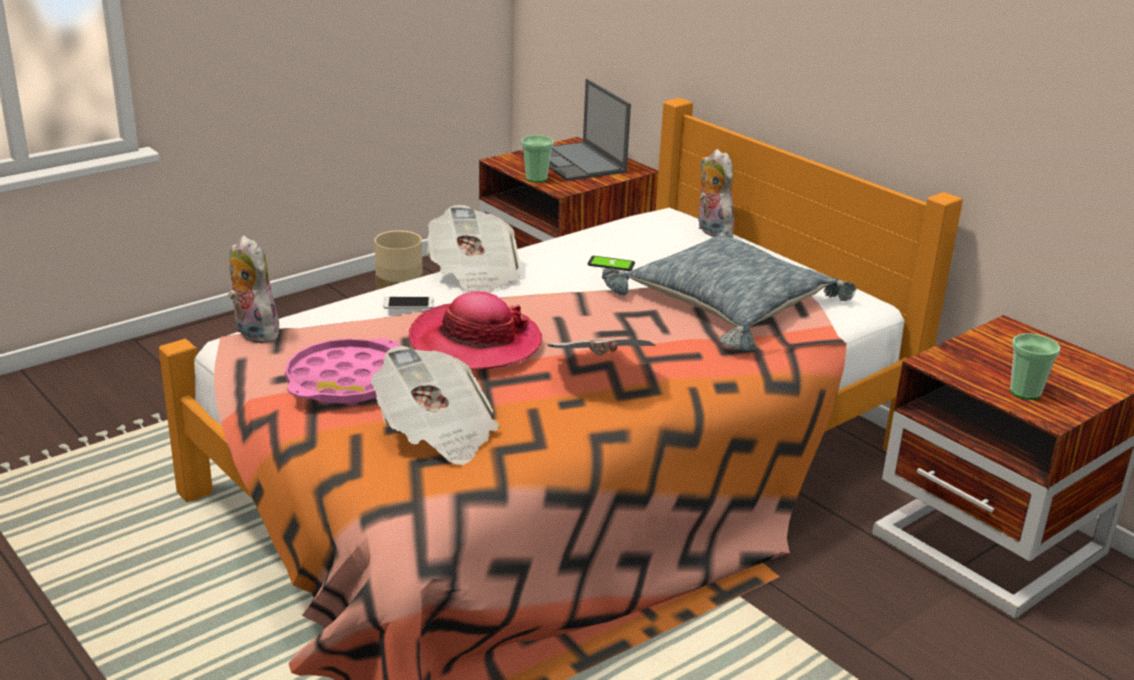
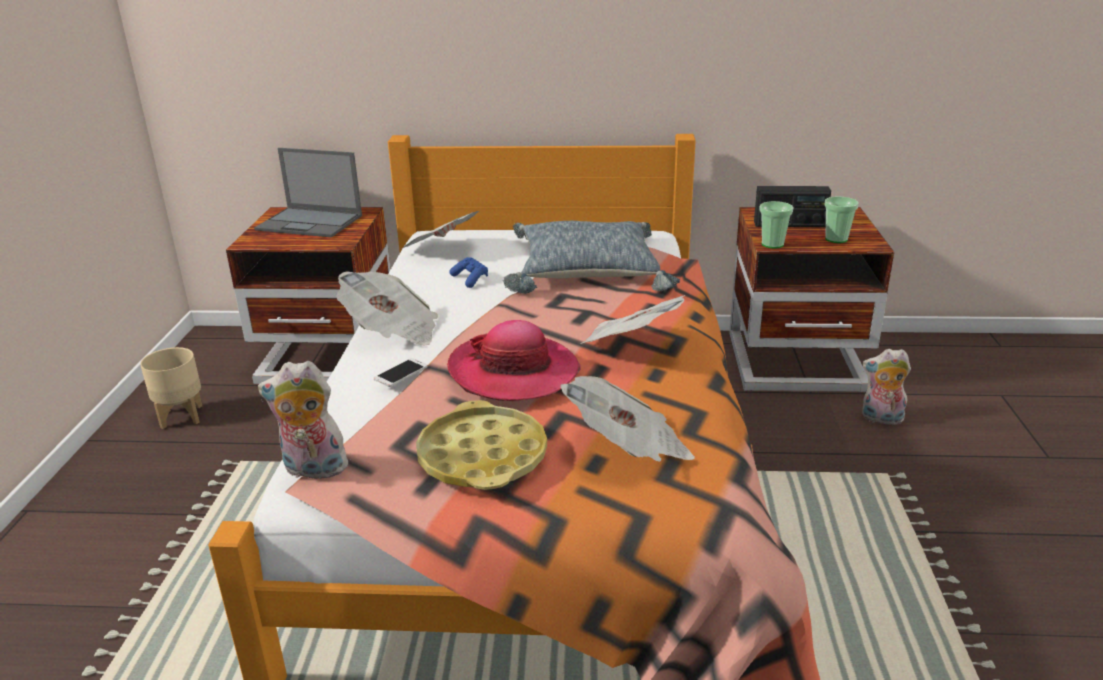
camera: 45 degrees left, 0 degrees up
(346, 382) = (482, 457): pink tray -> yellow tray
(536, 178) = (304, 244): cup -> cup (772, 244)
(611, 264) = (470, 279): phone -> blue game controller
(642, 231) = (441, 250): none -> newspaper
(711, 230) = (481, 232): plush toy -> plush toy (880, 419)
(1011, 355) = (789, 224): none -> radio

